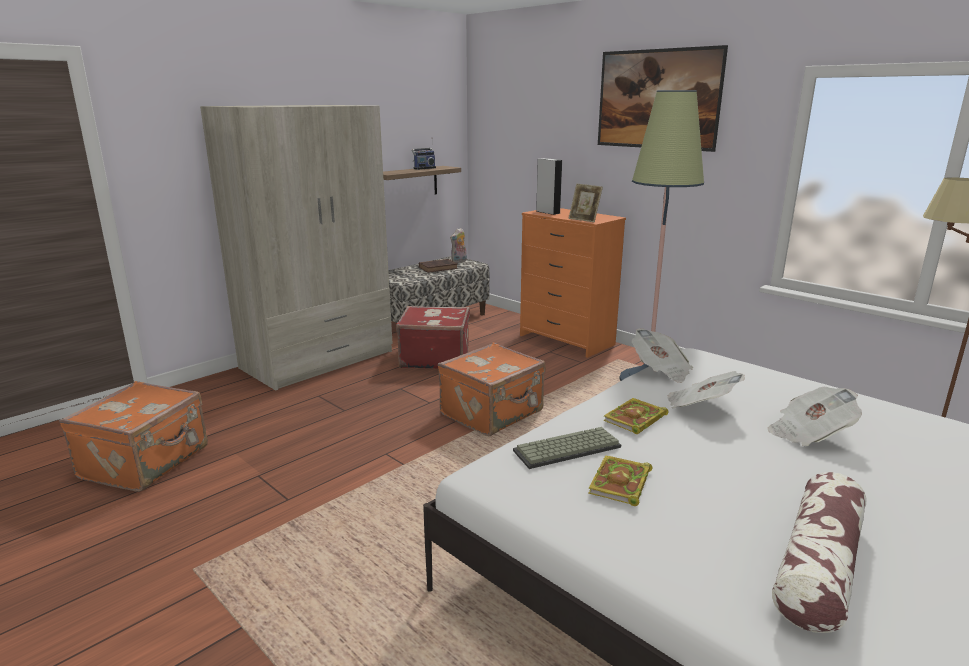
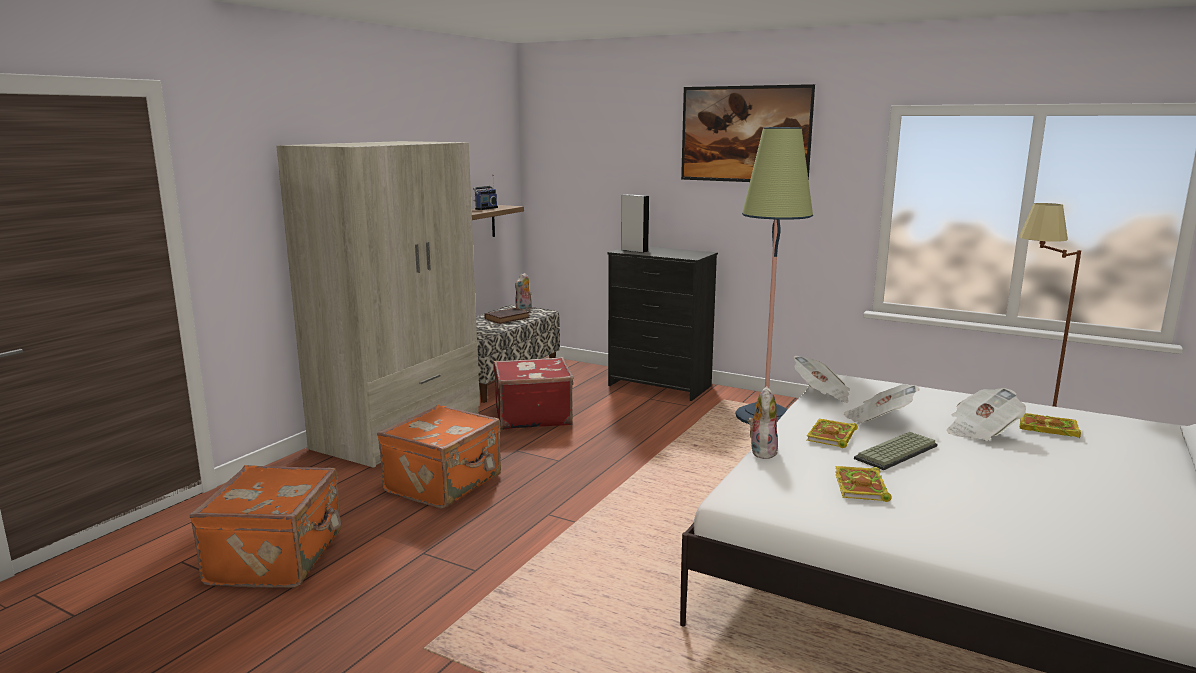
camera: 15 degrees left, 5 degrees down
(493, 413) = (633, 463): orange suitcase -> orange suitcase (445, 484)
(548, 427) = (761, 451): none -> plush toy
(566, 340) = (659, 386): orange dresser -> black dresser
(567, 450) = (795, 467): keyboard -> keyboard (897, 453)
(584, 220) = (680, 256): picture frame -> none
(818, 566) = (1054, 523): pillow -> none
(894, 439) = (1046, 428): none -> book

